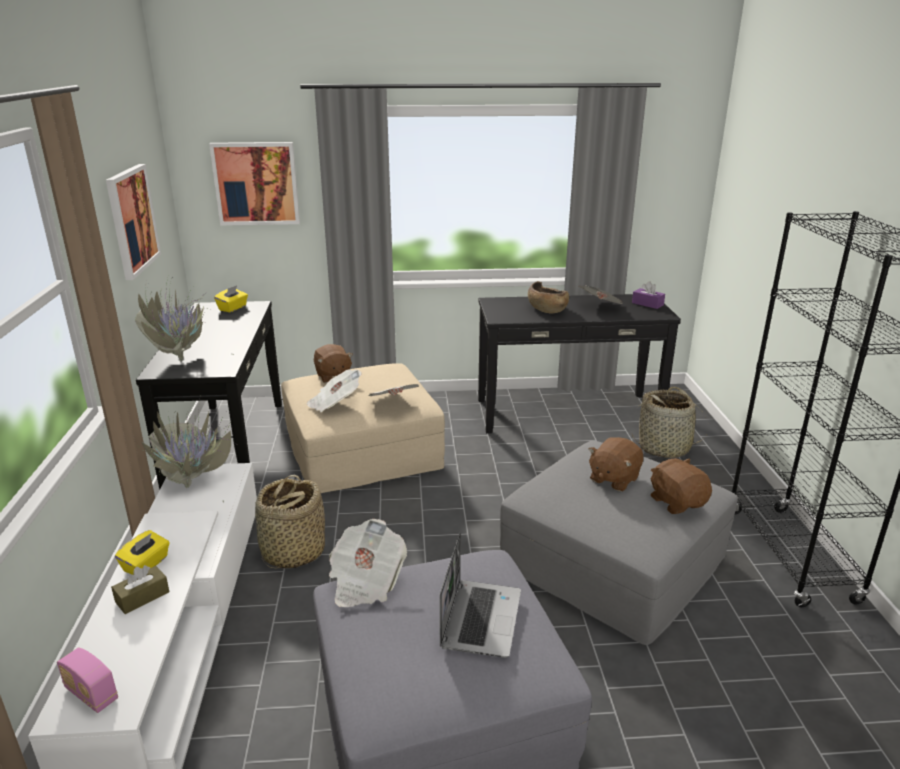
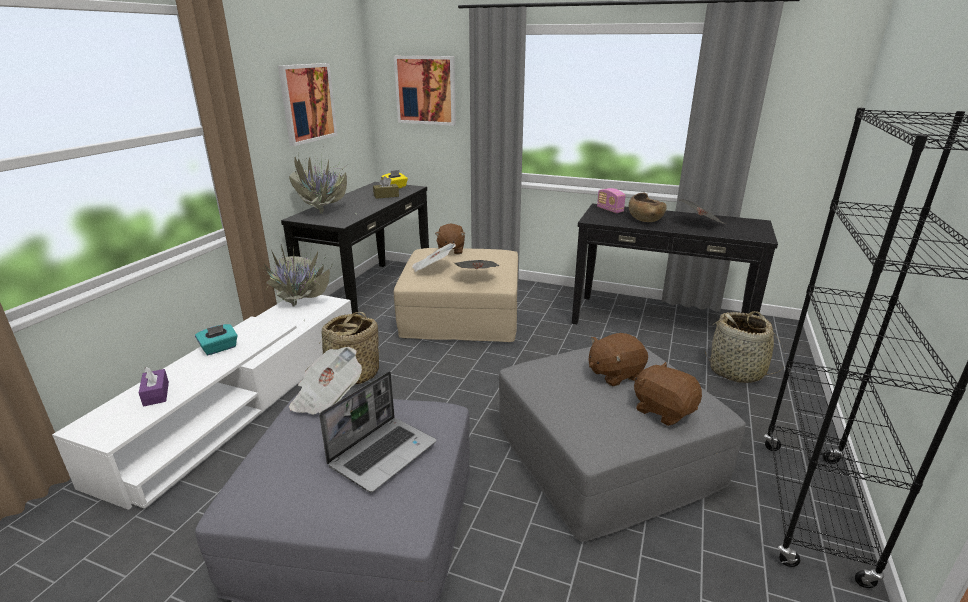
camera: 25 degrees right, 0 degrees up
(91, 694) = (107, 420): radio -> radio (609, 210)
(142, 597) = (196, 368): brown tissue box -> brown tissue box (386, 196)
(146, 564) = (219, 348): yellow tissue box -> turquoise tissue box
(647, 304) = (753, 227): purple tissue box -> purple tissue box (156, 394)
(677, 502) = (663, 410): brown plush toy -> brown plush toy turned 45 degrees counterclockwise

